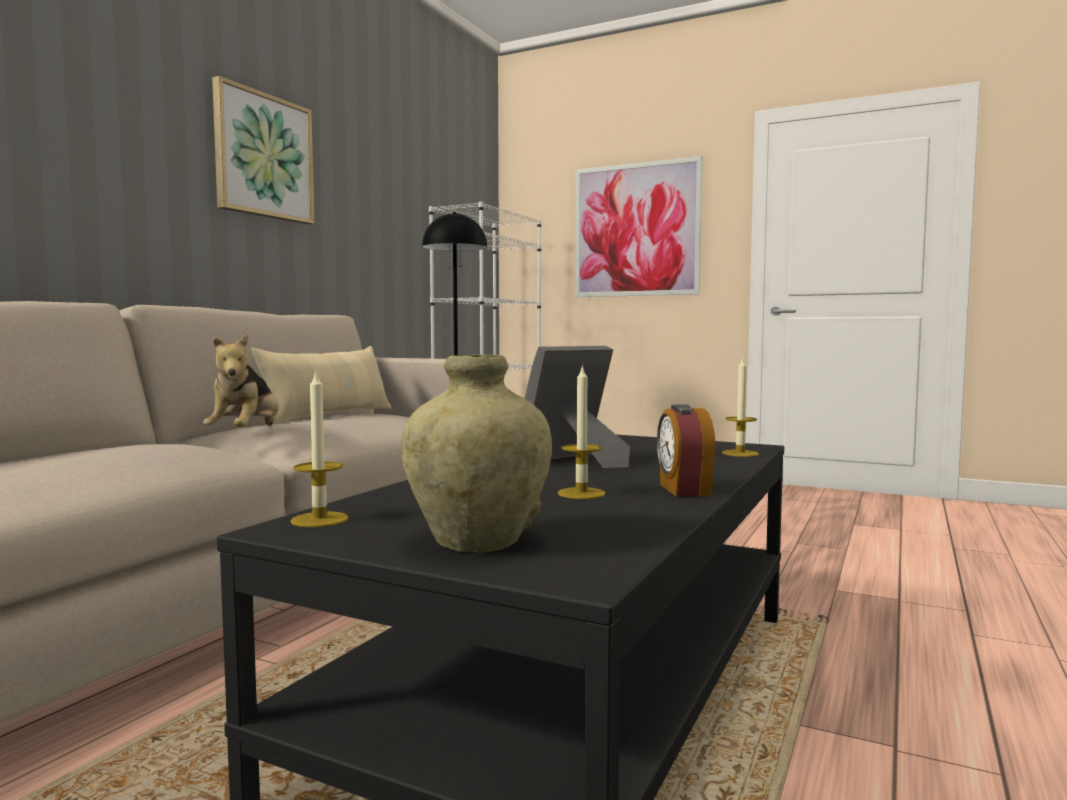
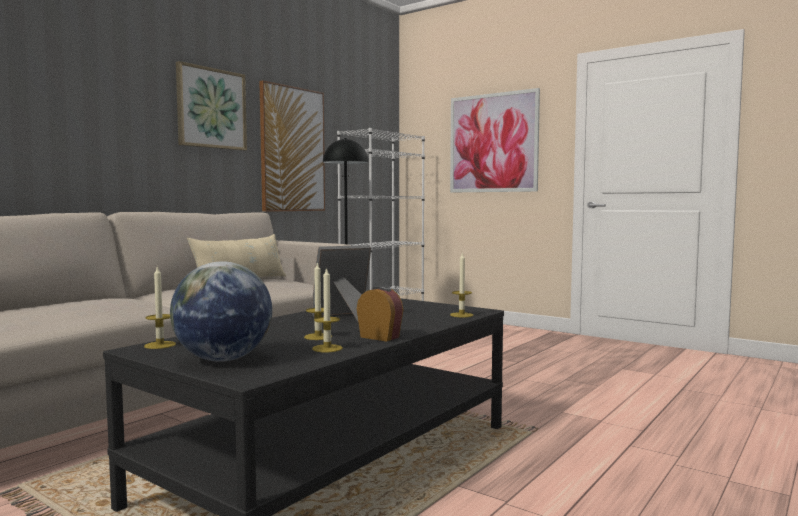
camera: 10 degrees right, 0 degrees up
(246, 434) = (172, 293): plush toy -> none
(372, 228) = (292, 149): none -> picture
(477, 541) = (223, 359): beige vase -> globe
(631, 512) = (327, 348): none -> candle
(683, 490) = (380, 337): alarm clock -> alarm clock turned 120 degrees clockwise

